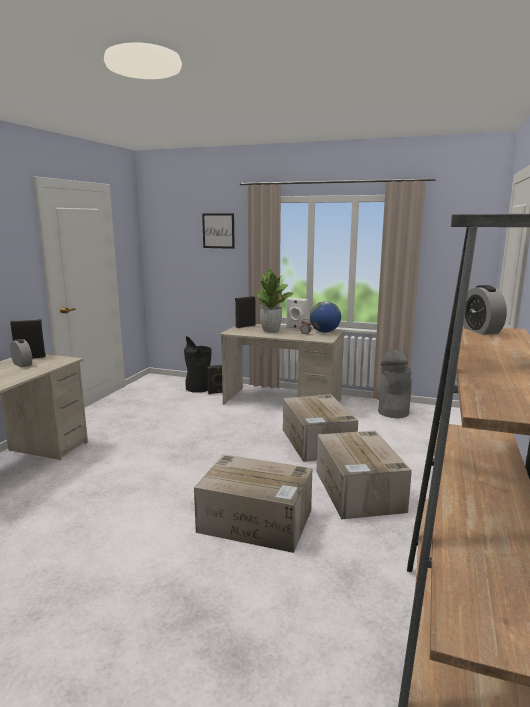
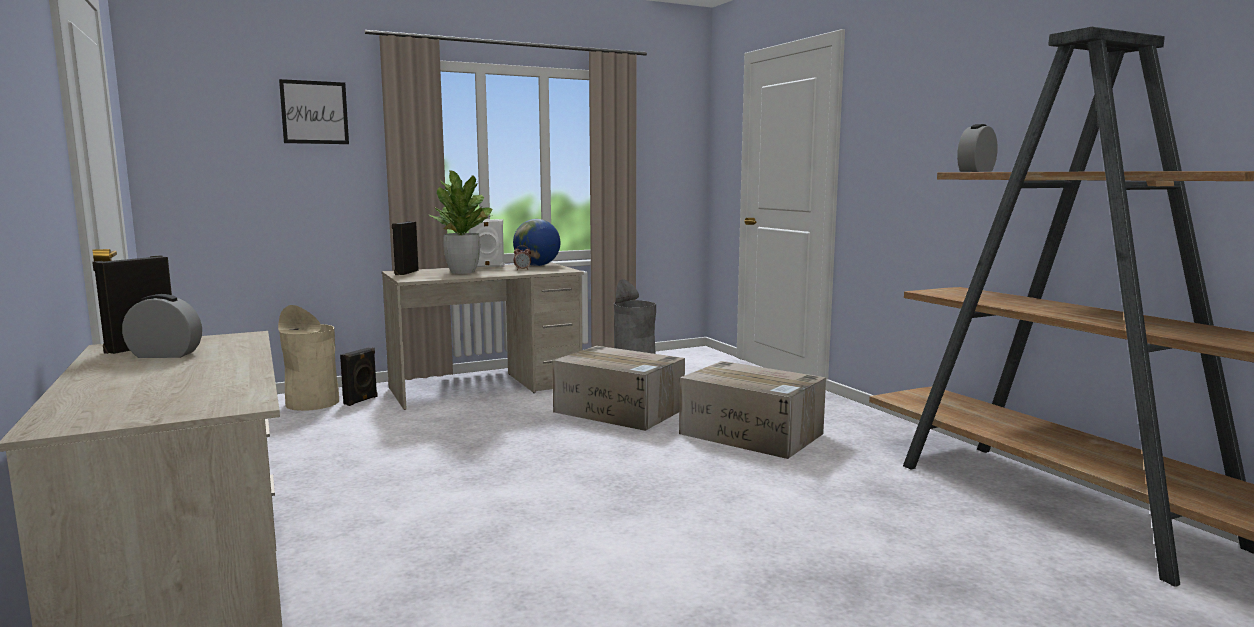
camera: 45 degrees left, 5 degrees down
(199, 388) = (312, 403): black trash can -> beige trash can
(257, 521) = (722, 492): cardboard box -> none
(480, 330) = (976, 171): alarm clock -> alarm clock turned 105 degrees clockwise

